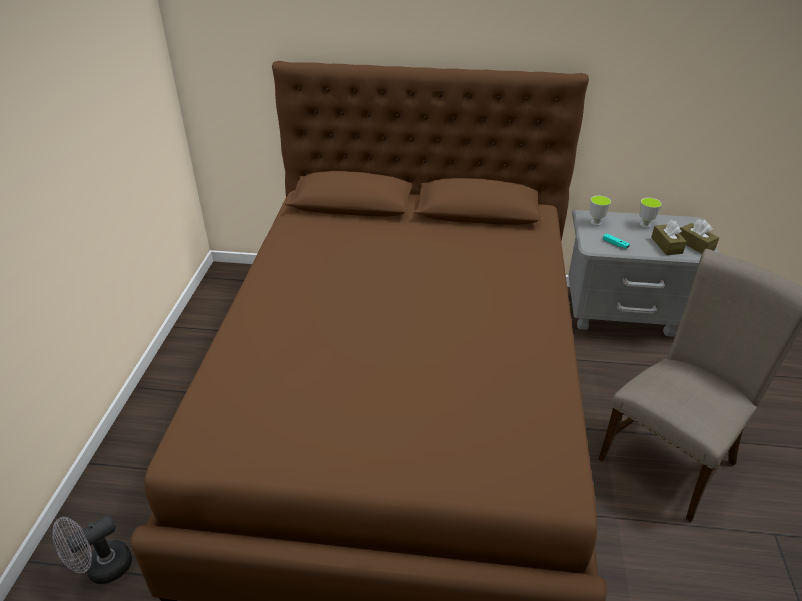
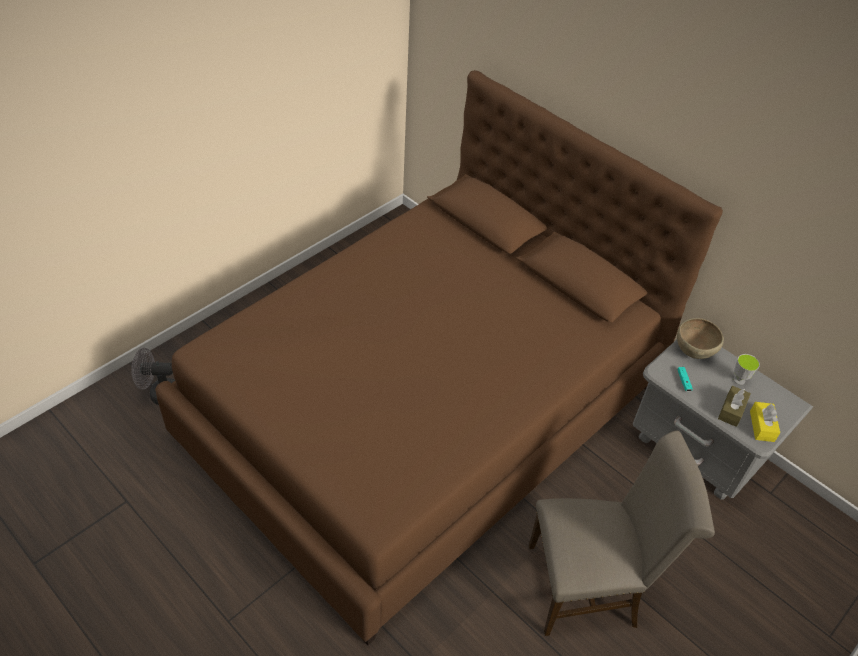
camera: 35 degrees right, 10 degrees up
(596, 223) = (693, 351): cup -> brown bowl
(695, 244) = (762, 426): brown tissue box -> yellow tissue box

